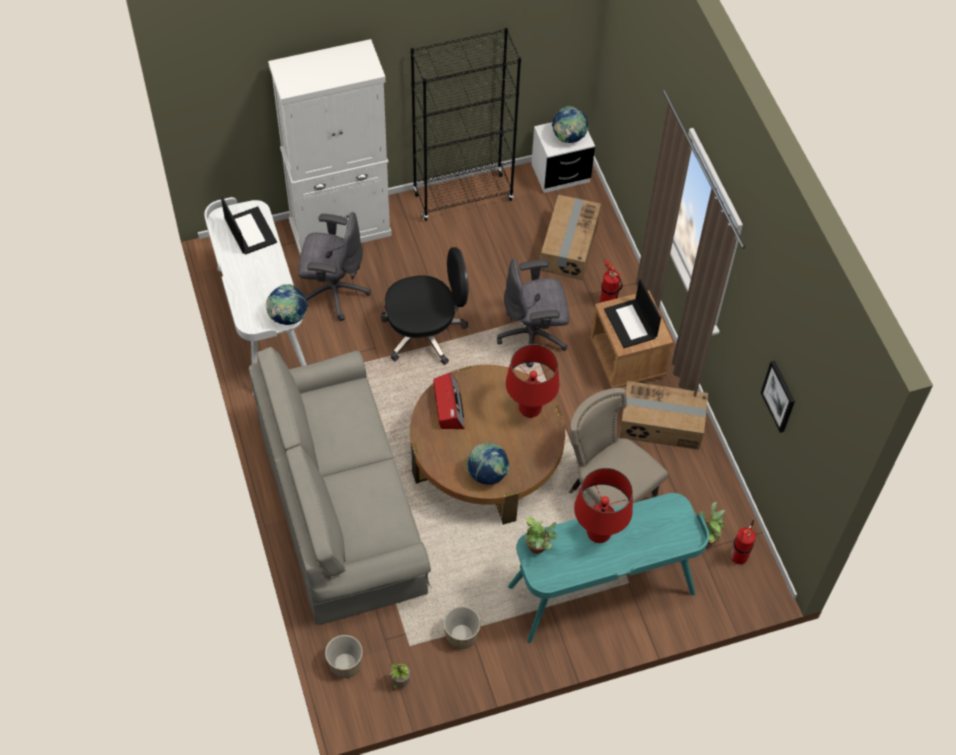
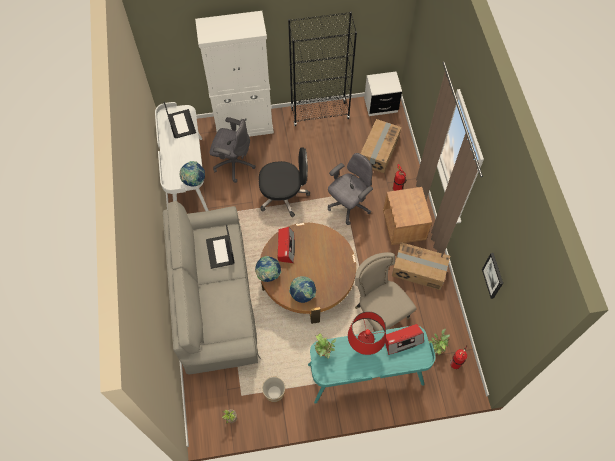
camera: 10 degrees right, 5 degrees up
(344, 664) = (200, 402): planter -> none
(530, 409) = (336, 255): red table lamp -> none
(533, 337) = (348, 206): grey office chair -> grey office chair turned 135 degrees clockwise
(568, 138) = (386, 84): globe -> globe (268, 274)
(631, 324) = (407, 207): laptop -> laptop (220, 252)
(656, 517) = (402, 340): none -> radio

